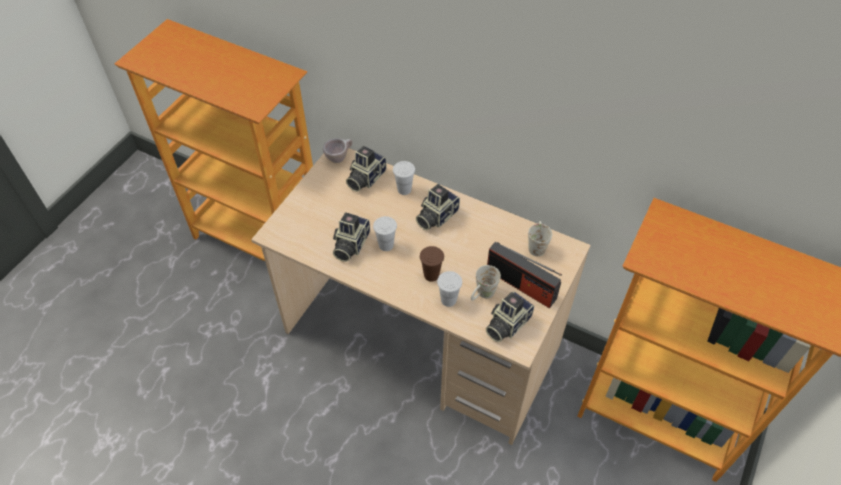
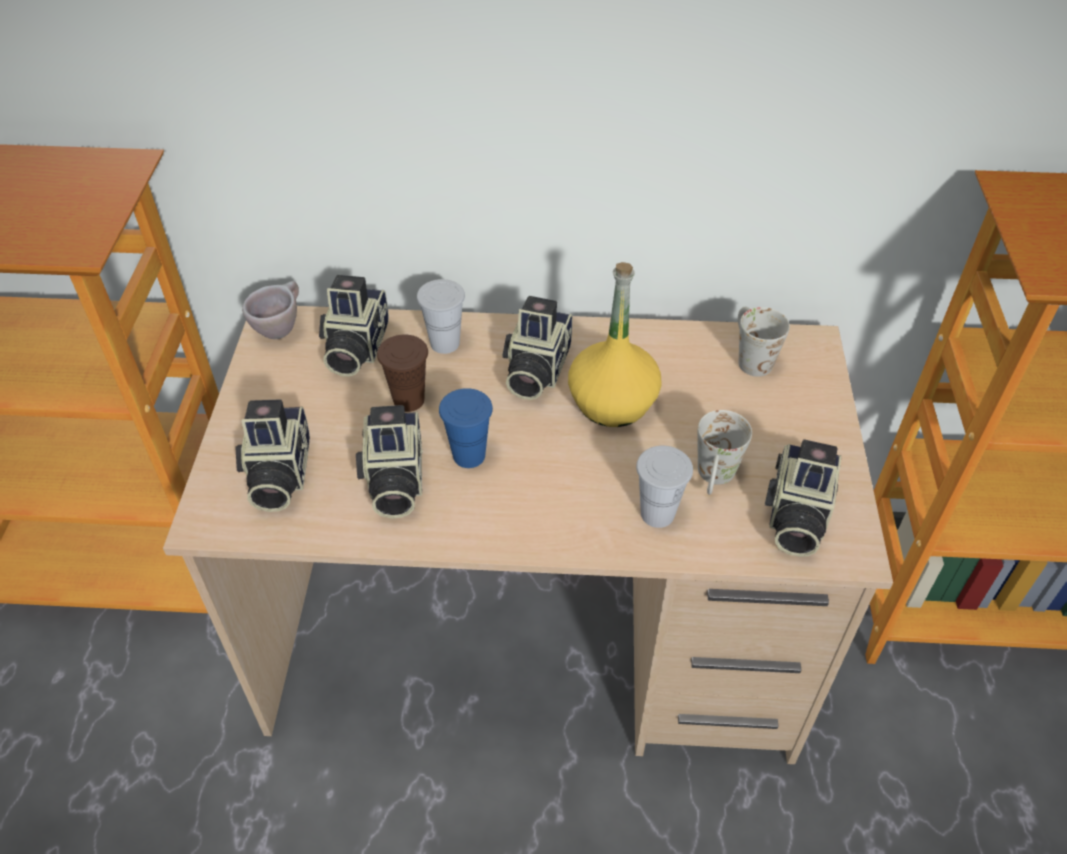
camera: 25 degrees left, 5 degrees down
(306, 225) = (277, 474): none -> camera
(386, 245) = (469, 455): white cup -> blue cup
(431, 275) = (594, 479): brown cup -> brown cup (409, 400)
(460, 243) = (612, 402): none -> yellow bottle
(521, 284) = (771, 434): radio -> none

